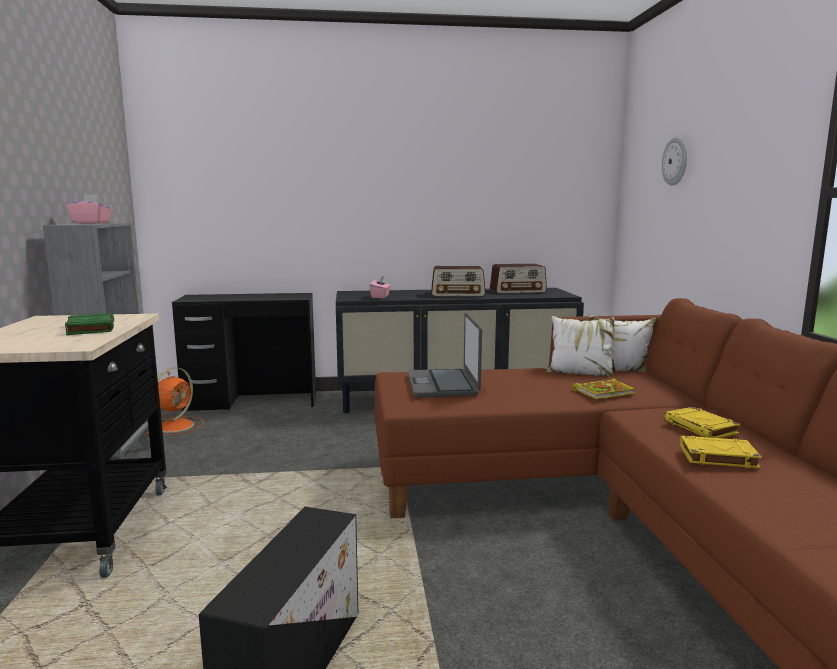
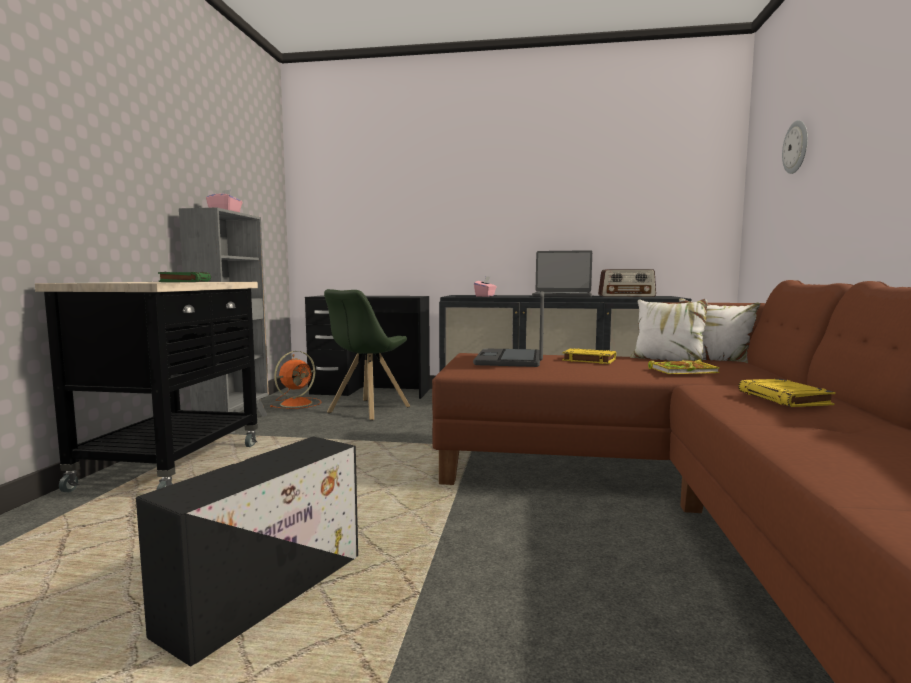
camera: 15 degrees right, 5 degrees down
(264, 427) = (368, 409): none -> green chair
(458, 294) = (562, 296): radio -> laptop
(717, 456) = (790, 420): yellow book -> yellow book (588, 360)

